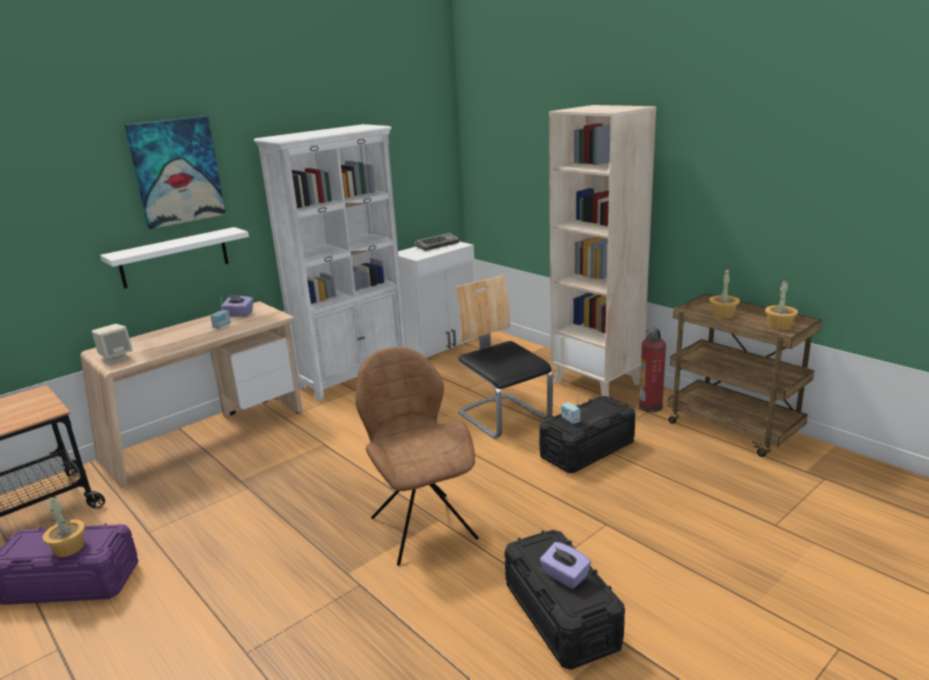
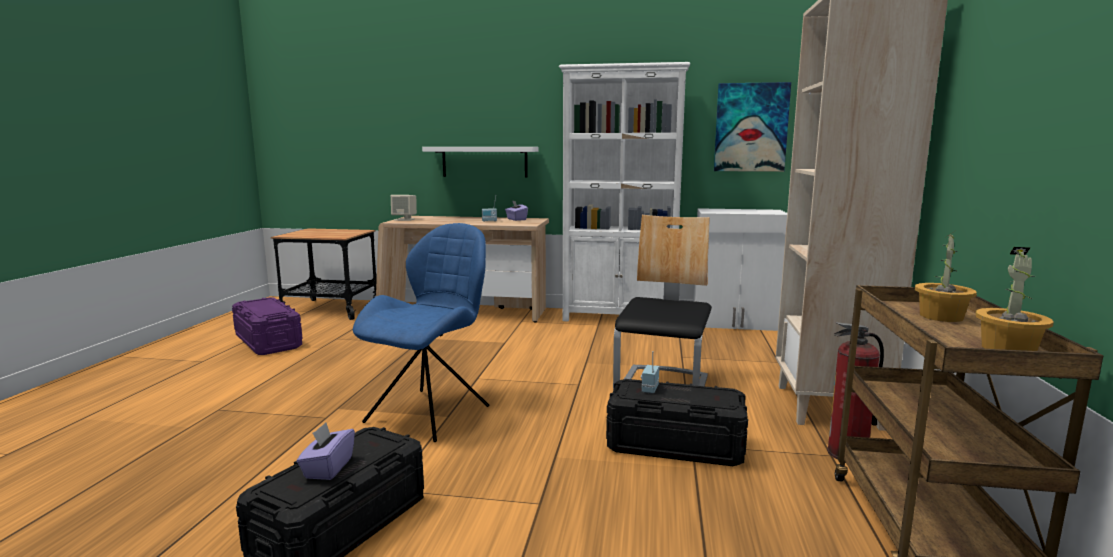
camera: 50 degrees right, 10 degrees down
(69, 548) = (260, 310): potted plant -> none
(176, 171) = (498, 91): picture -> picture (751, 127)
(422, 526) = (431, 412): brown chair -> blue chair
(437, 245) = (754, 210): keyboard -> none

